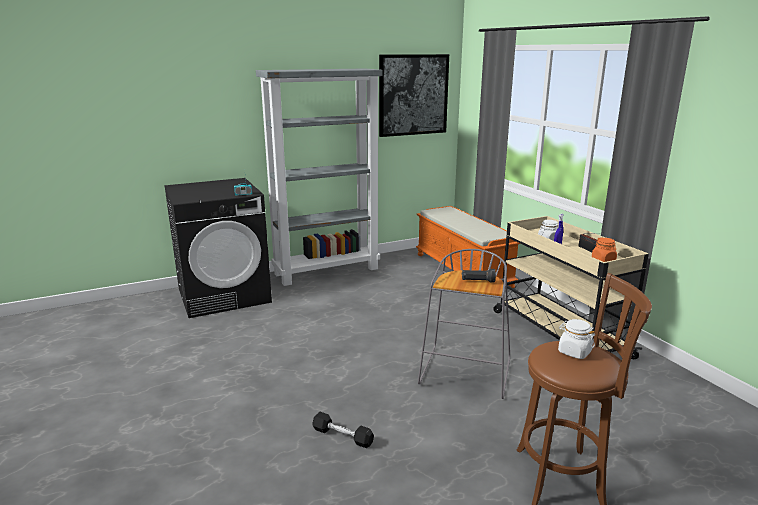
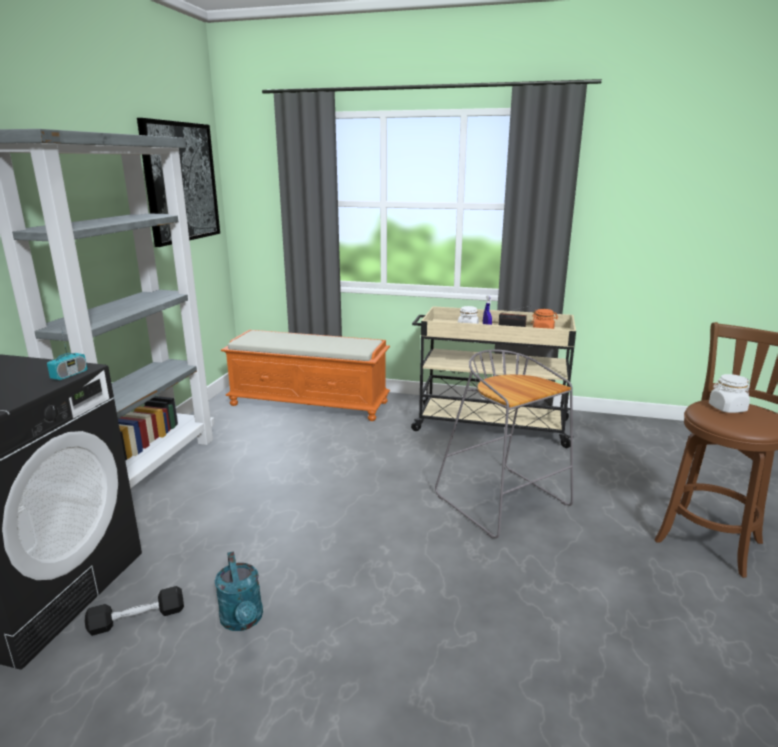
camera: 50 degrees left, 0 degrees up
(260, 345) = (243, 621): none -> turquoise watering can
(342, 436) = (547, 648): black dumbbell -> black dumbbell (137, 619)
(477, 281) = (526, 384): black flashlight -> none

